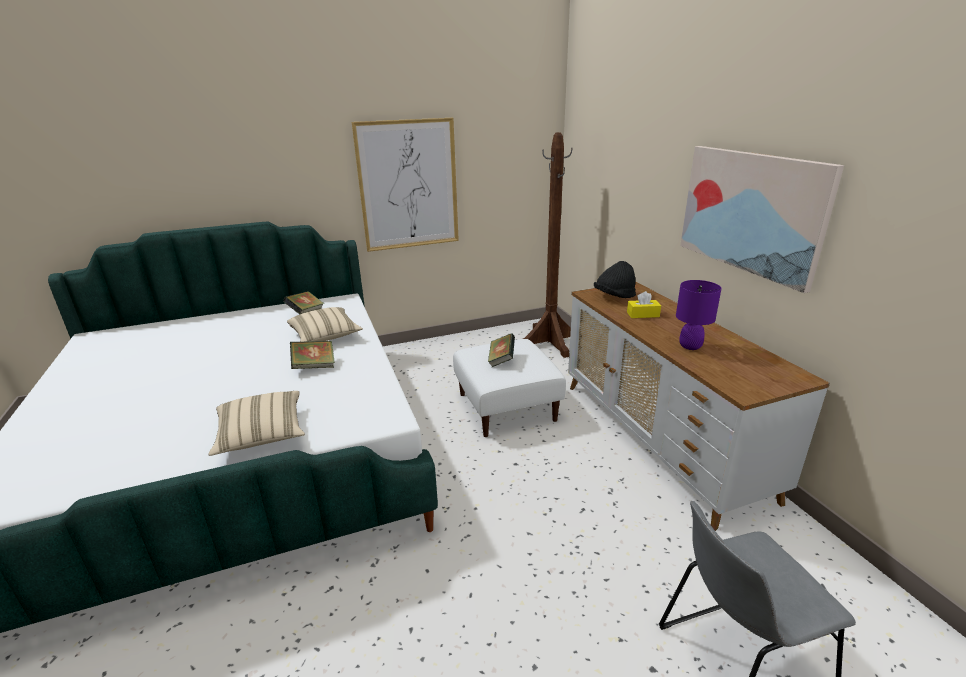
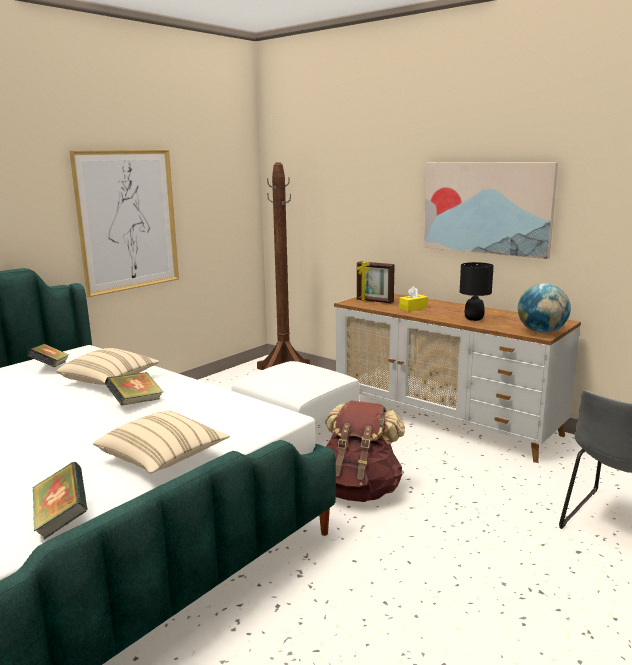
camera: 30 degrees left, 10 degrees down
(500, 494) = (359, 490): none -> brown backpack
(501, 360) = (291, 378): book -> book (61, 519)
(614, 296) = (374, 301): black hat -> picture frame
(691, 347) = (474, 319): purple table lamp -> black table lamp
(749, 388) = (541, 332): none -> globe

